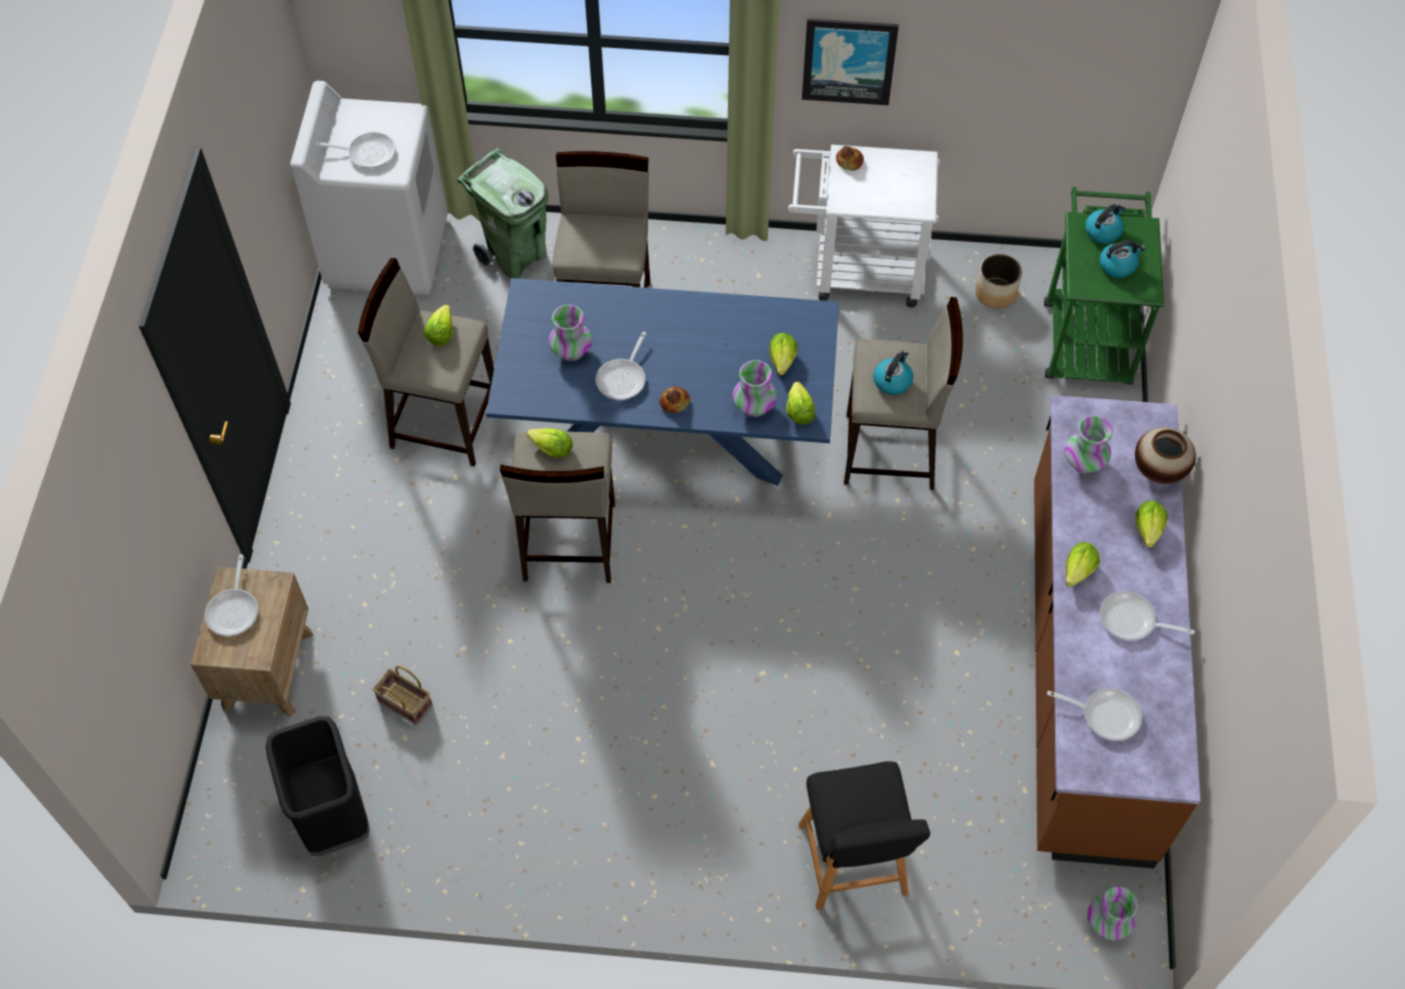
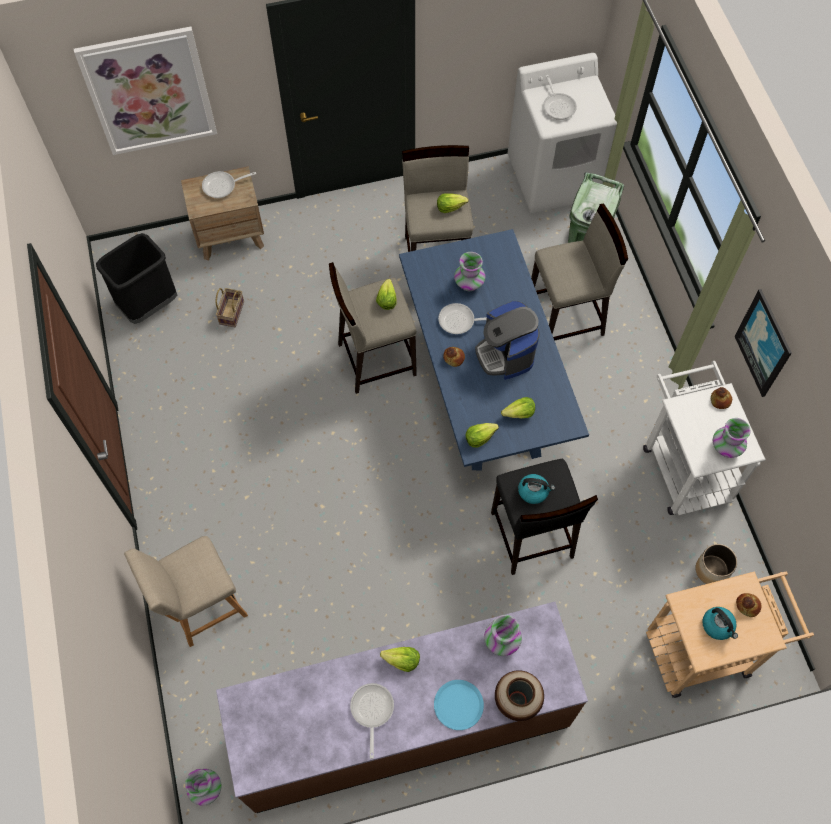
camera: 70 degrees right, 5 degrees up
(124, 574) = (149, 91): none -> picture
(693, 346) = (505, 354): none -> coffee machine
(754, 406) = (472, 408): vase -> vase (726, 448)
(854, 865) = (201, 606): black chair -> beige chair
(891, 452) = (531, 536): beige stool -> black stool
(1086, 333) = (707, 649): green cart -> beige cart
(1103, 231) = (748, 605): kettle -> bread
(1105, 714) = (285, 709): frying pan -> none
(1148, 529) = (458, 705): lettuce -> blue plate

